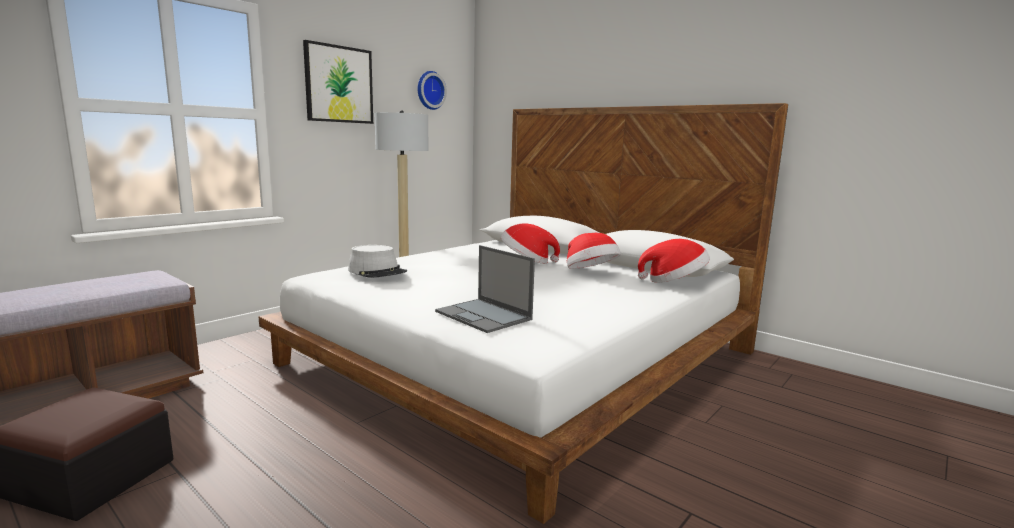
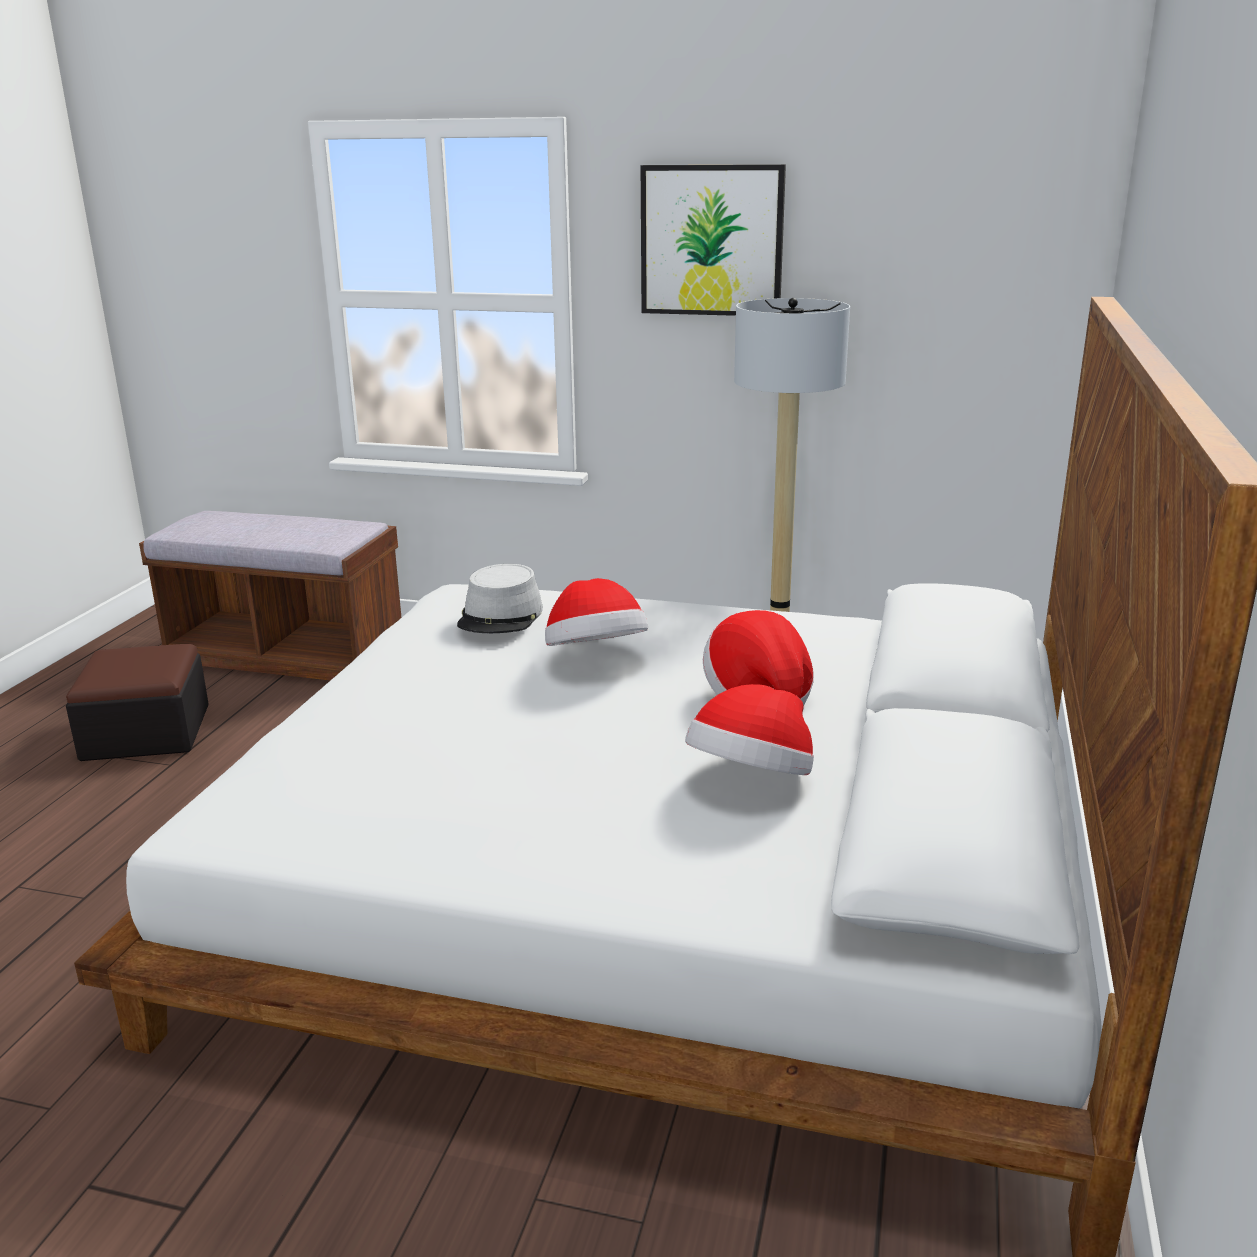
camera: 65 degrees right, 10 degrees up
(429, 90) = (954, 233): wall clock -> none
(484, 316) = (340, 750): laptop -> none
(674, 282) = (781, 895): hat -> hat (595, 657)

